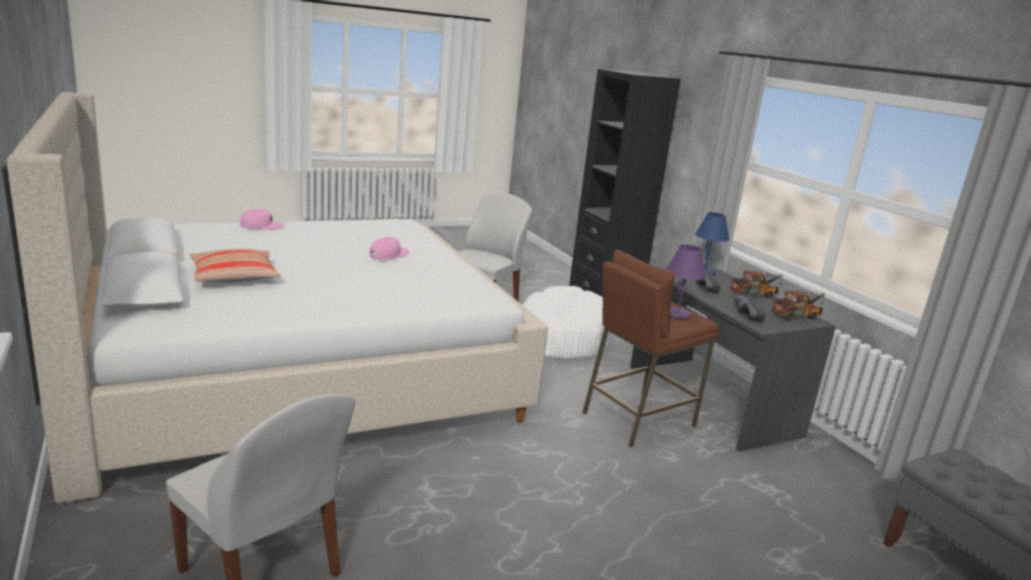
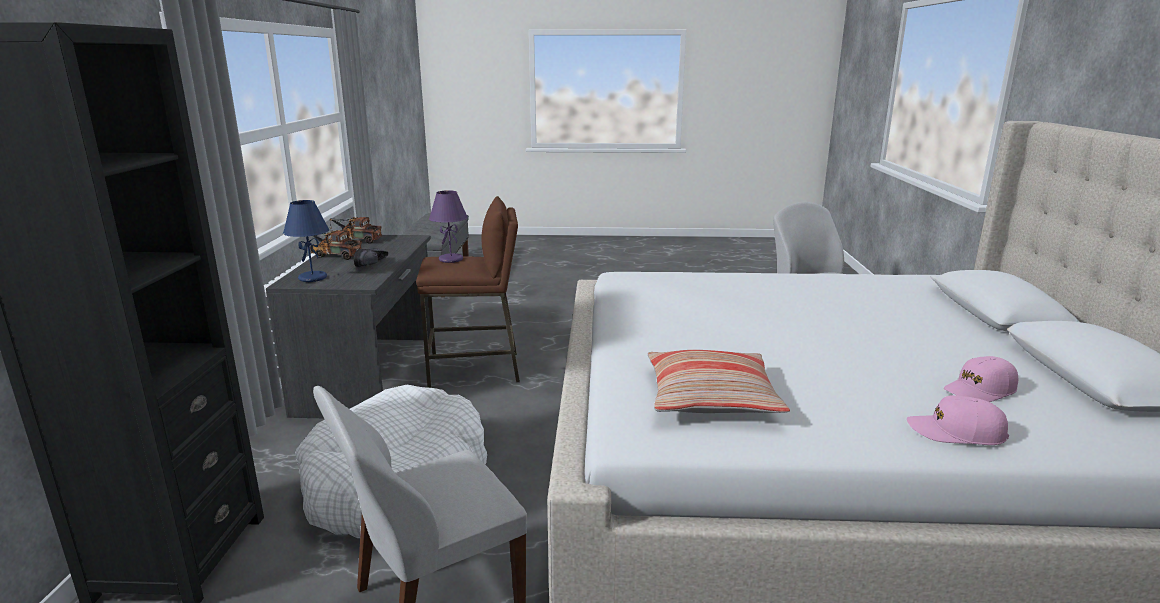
camera: 150 degrees left, 0 degrees up
(234, 276) = (912, 319): pillow -> pillow (711, 397)
(388, 255) = (709, 337): pink cap -> pink cap (979, 390)
(743, 315) = (406, 244): black shoe -> none

